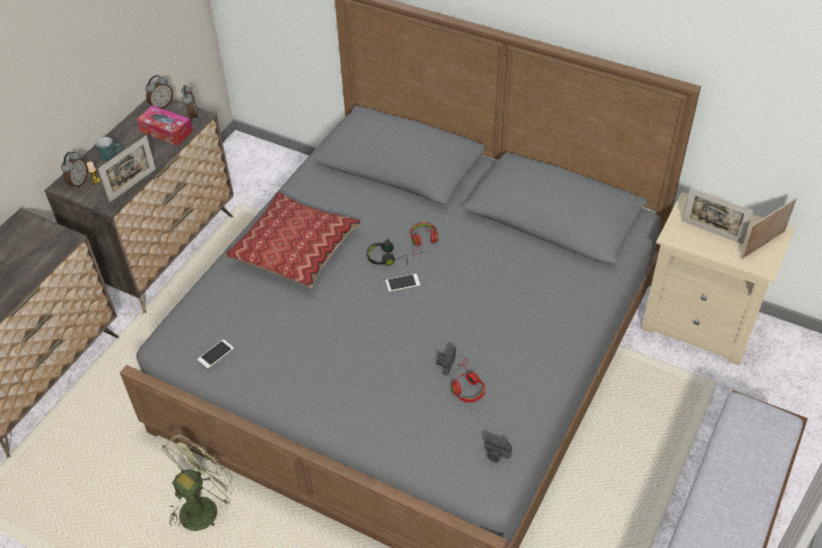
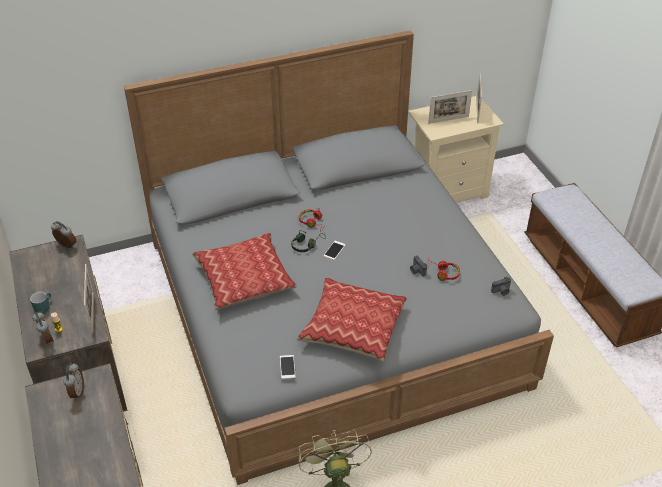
camera: 50 degrees left, 5 degrees down
(161, 105) = (31, 255): alarm clock -> alarm clock (76, 392)
(166, 131) = (62, 267): tissue box -> none
(313, 366) = (352, 327): none -> pillow

